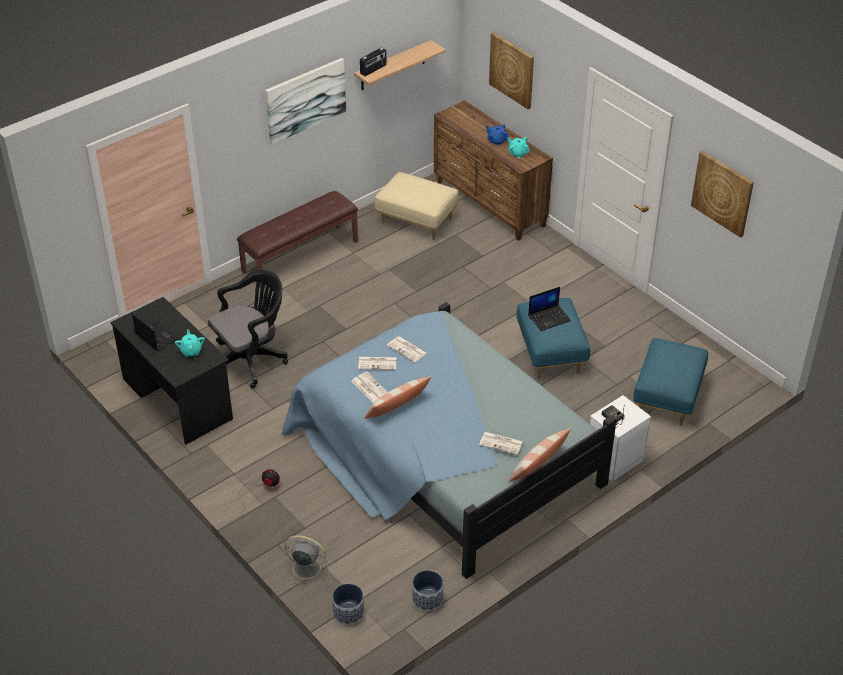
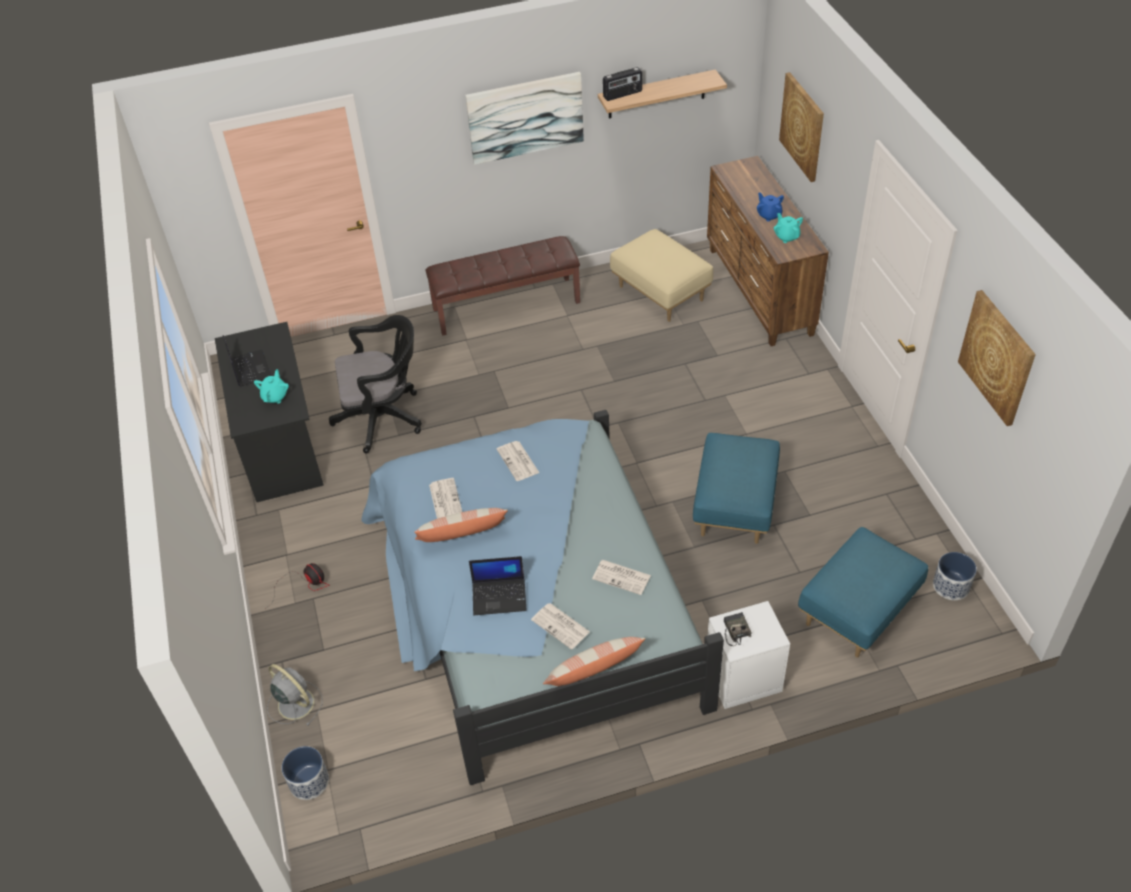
camera: 25 degrees right, 5 degrees up
(378, 363) = (473, 470): newspaper -> newspaper (622, 577)
(427, 599) = (409, 797): planter -> planter (951, 586)
(549, 318) = (735, 462): laptop -> laptop (500, 596)

